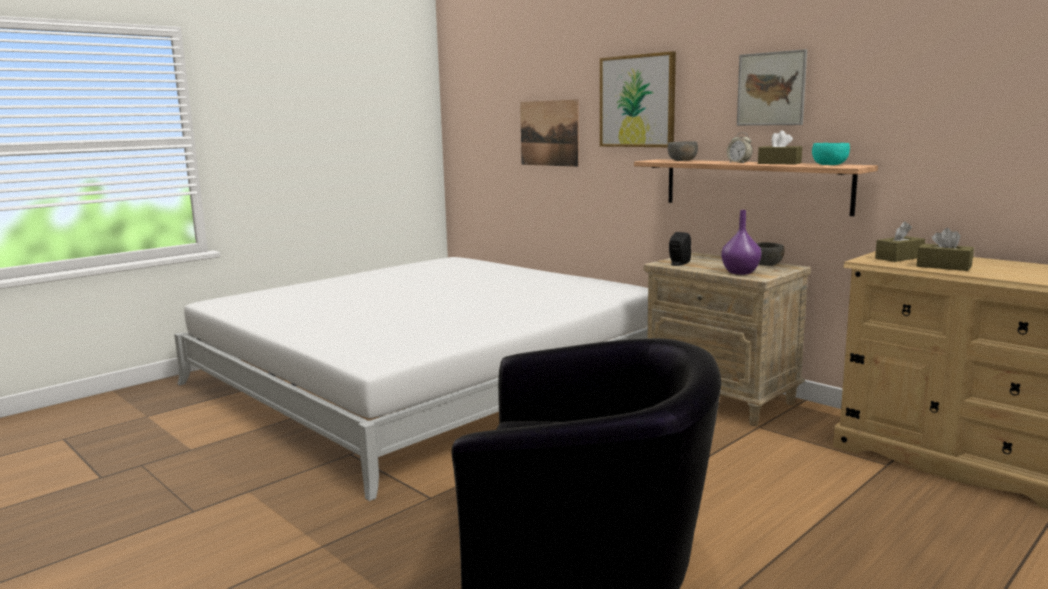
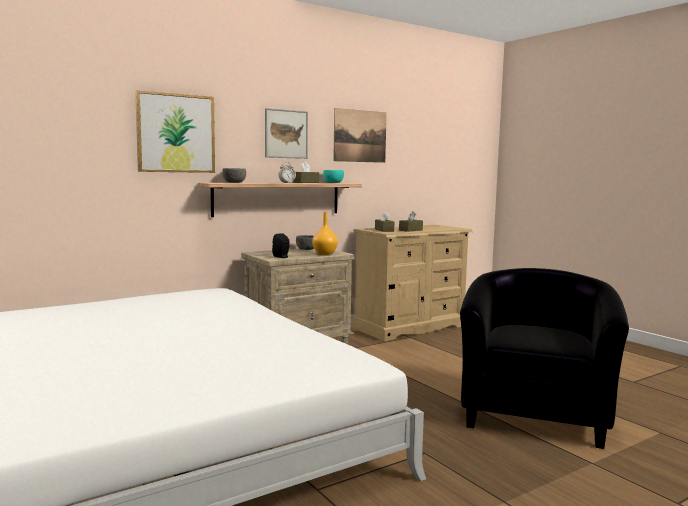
camera: 80 degrees left, 5 degrees down
(549, 133) = (60, 157): picture -> picture (360, 136)
(740, 272) = (325, 253): purple vase -> orange vase

